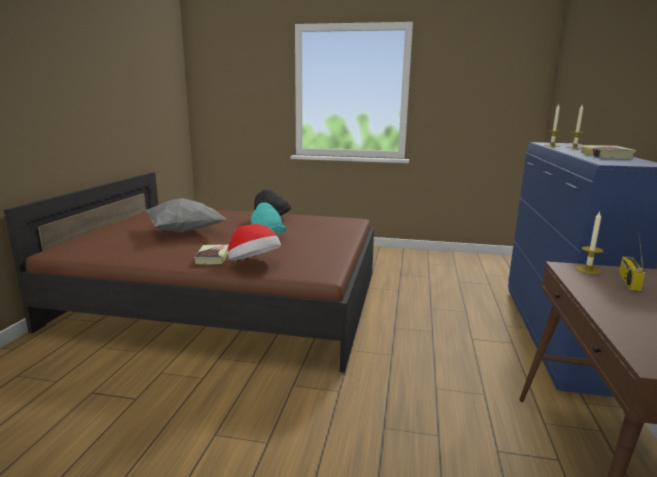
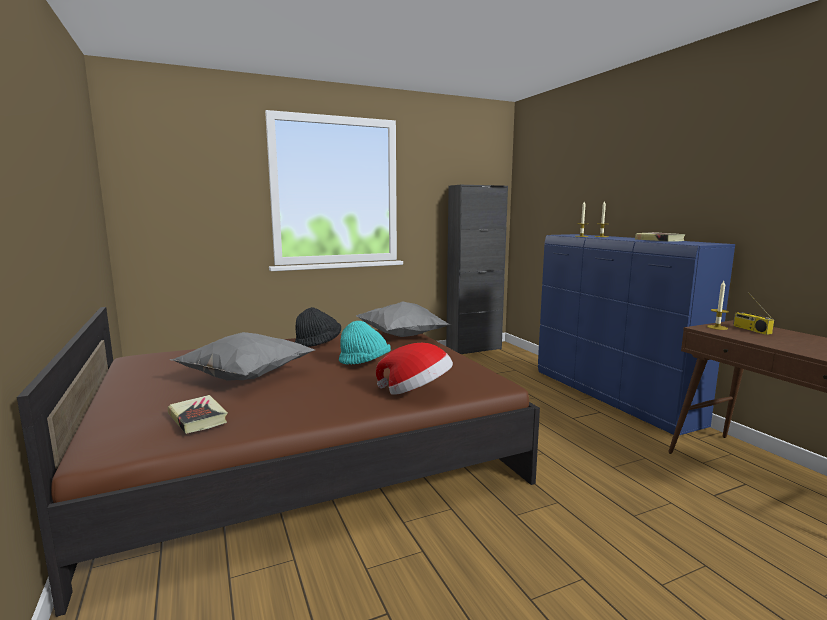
camera: 35 degrees left, 5 degrees down
(212, 257) = (355, 397): book -> book (198, 418)
(339, 226) = (403, 337): none -> grey pillow
(479, 257) = (473, 349): none -> black cabinet

